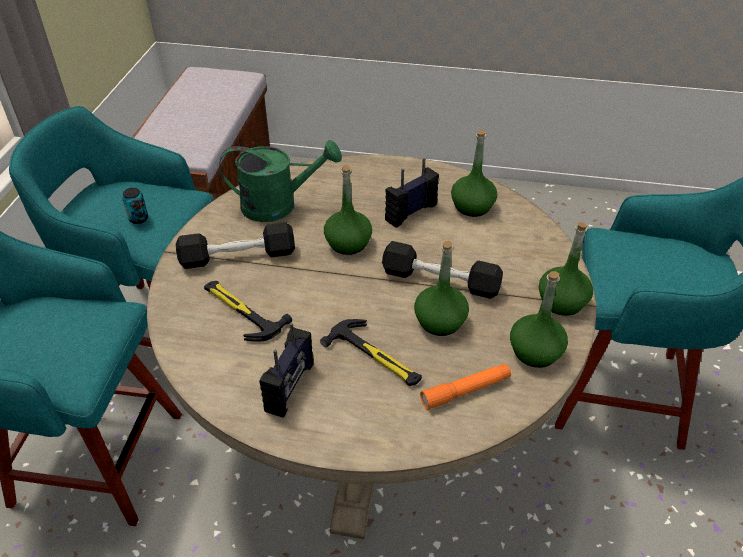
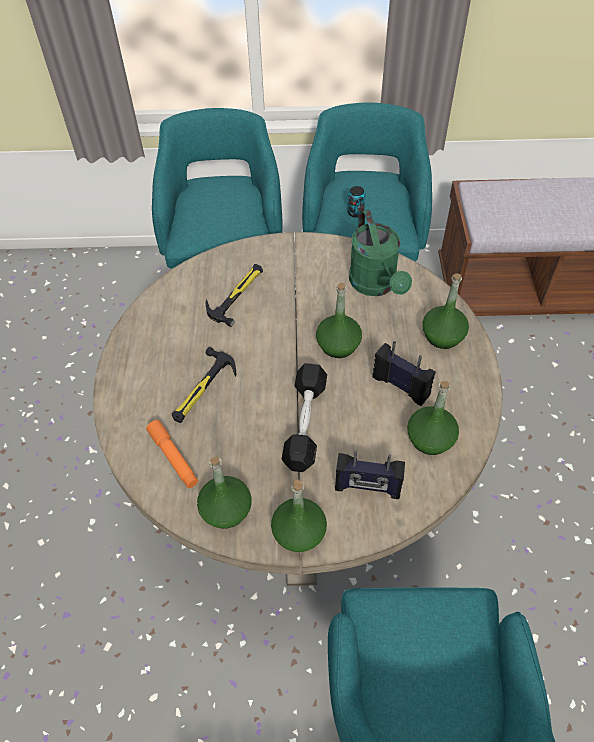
camera: 80 degrees right, 10 degrees up
(238, 256) = (300, 276): black dumbbell -> none
(290, 387) = (164, 342): radio -> radio (367, 487)
(440, 321) = (251, 429): green bottle -> green bottle (442, 336)

